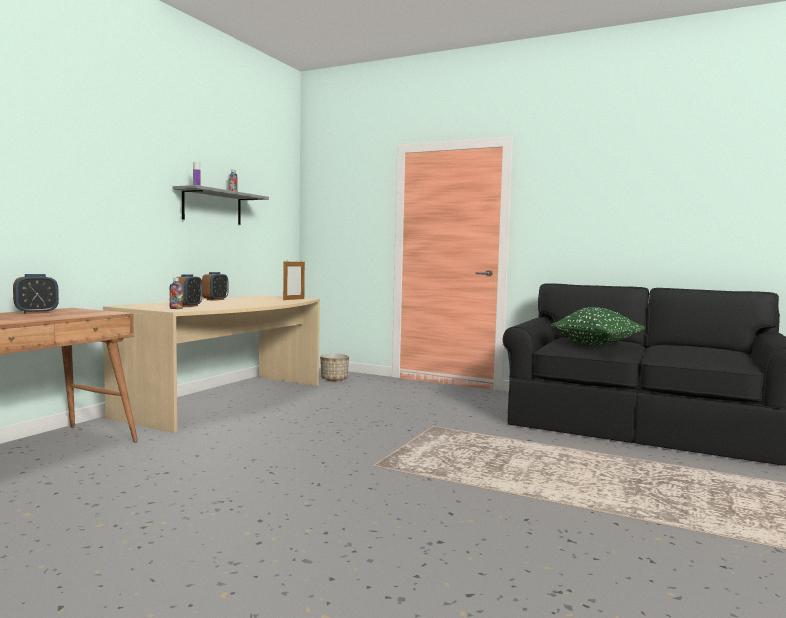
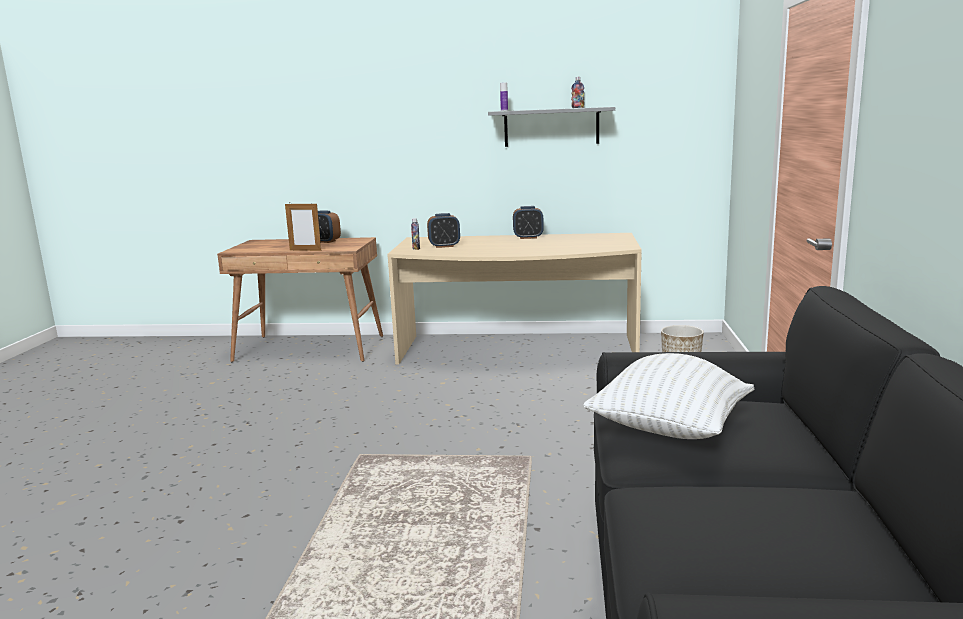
camera: 70 degrees right, 10 degrees up
(293, 299) = (597, 247): picture frame -> picture frame (305, 250)
(596, 344) = (669, 430): green pillow -> white pillow

